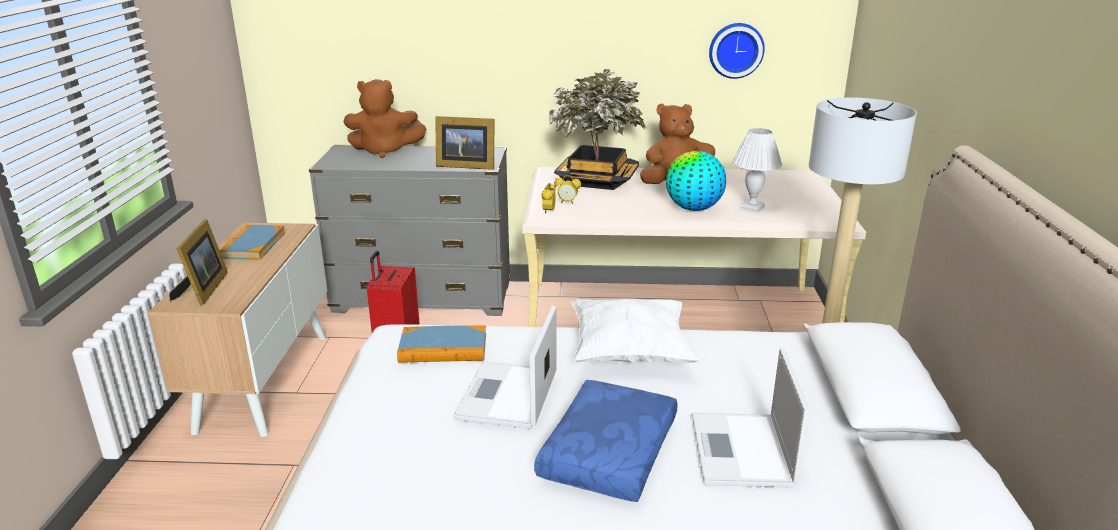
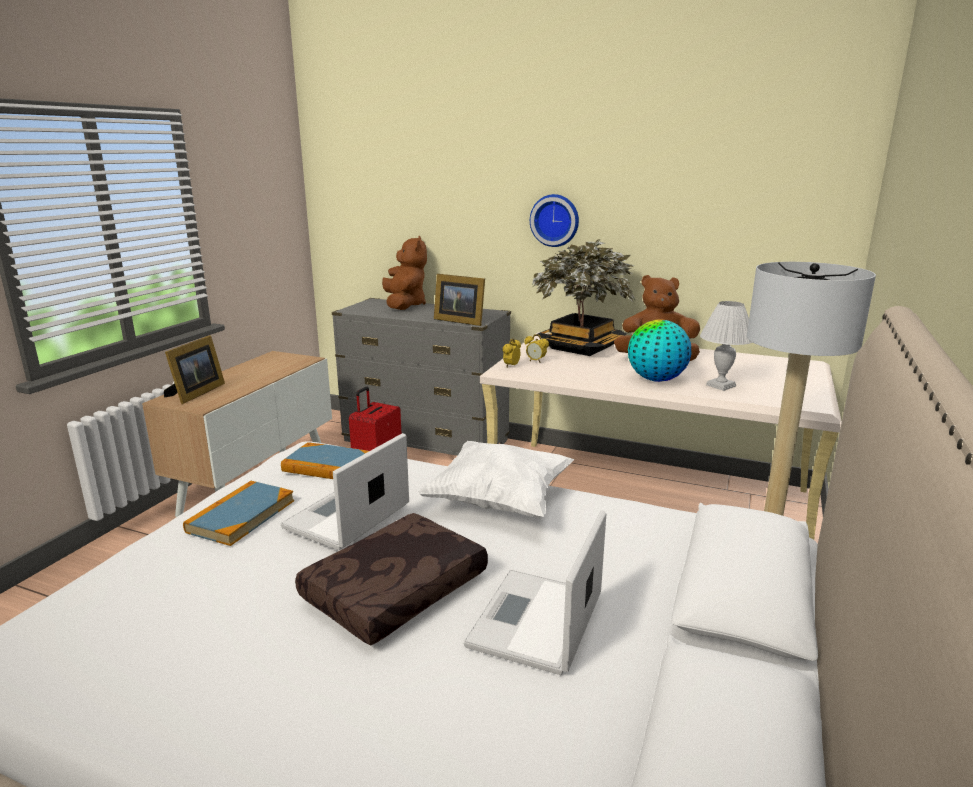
camera: 20 degrees right, 5 degrees down
(253, 245) = (263, 367): book -> book (241, 516)
(384, 151) = (404, 305): brown plush toy -> brown plush toy turned 120 degrees counterclockwise
(611, 454) = (396, 592): blue pillow -> brown pillow
(735, 50) = (738, 228): wall clock -> wall clock (555, 220)

